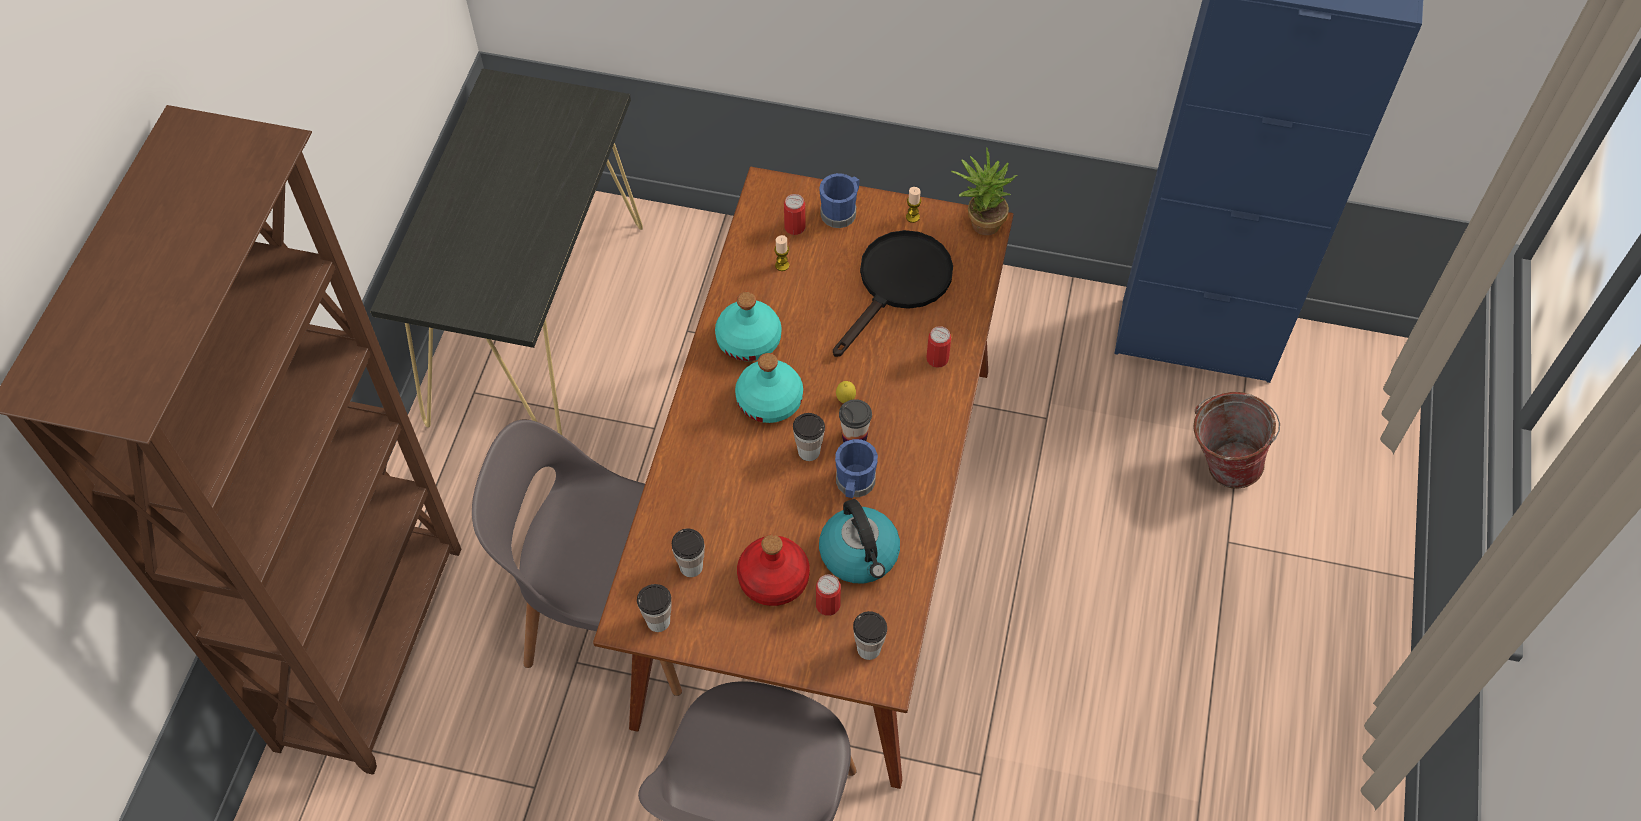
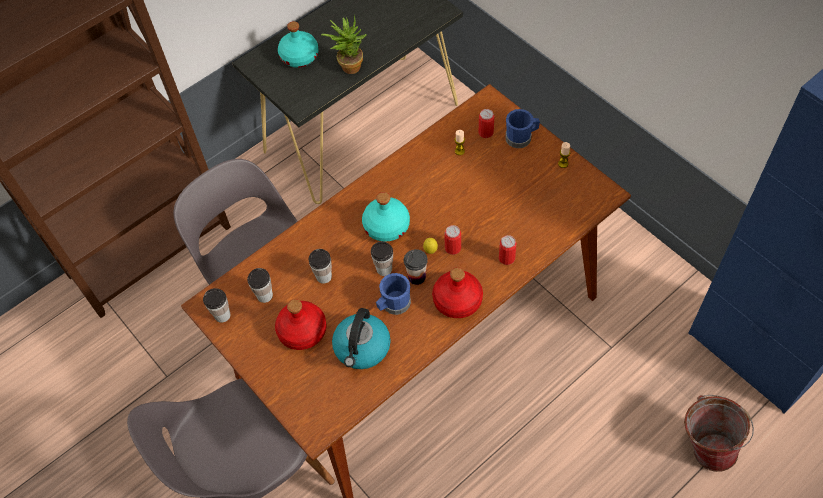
camera: 40 degrees right, 0 degrees up
(749, 340) = (404, 184): turquoise bottle -> turquoise bottle (300, 56)
(828, 605) = (319, 366): can -> can (452, 248)
(868, 648) = (320, 407): cup -> cup (324, 276)
(898, 285) = (520, 200): black frying pan -> none
(921, 438) = (457, 300): none -> red bottle
(979, 223) = (603, 189): potted plant -> potted plant (349, 65)

